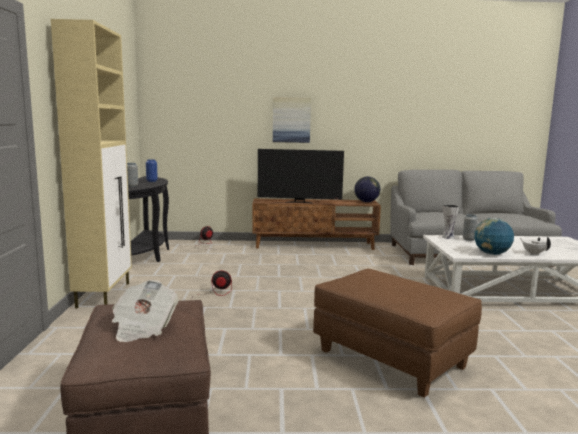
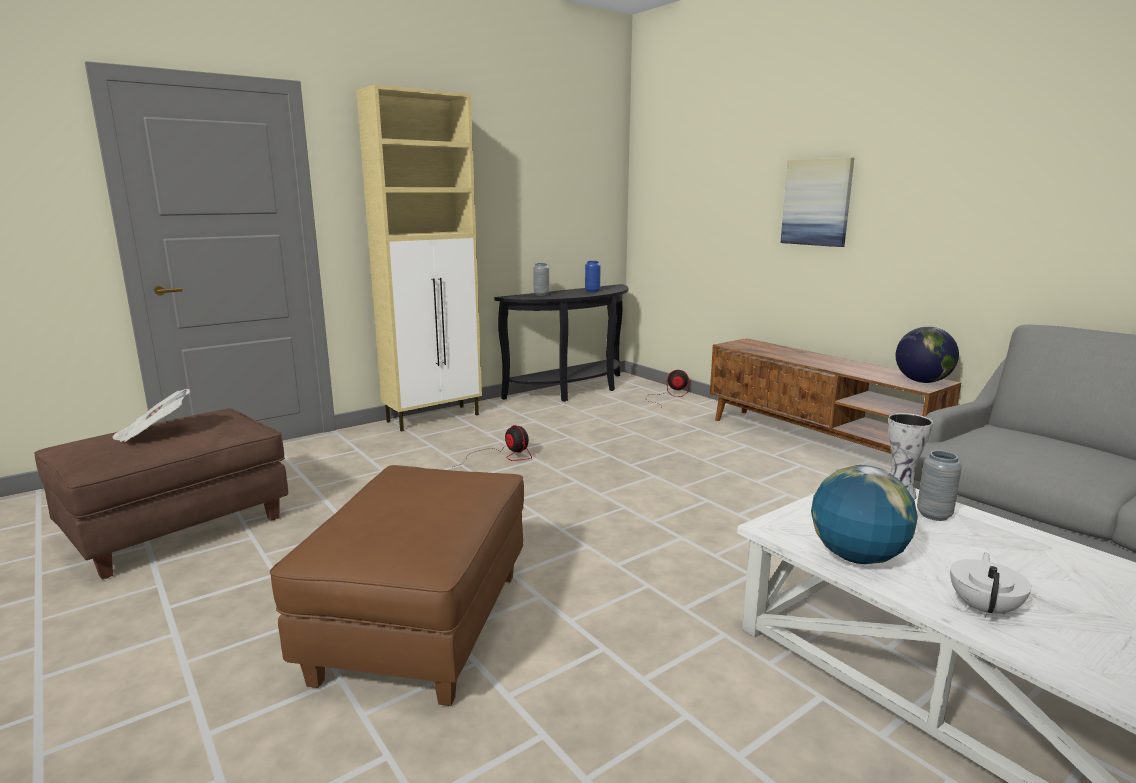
camera: 55 degrees right, 5 degrees up
(299, 202) = (786, 357): television -> none

